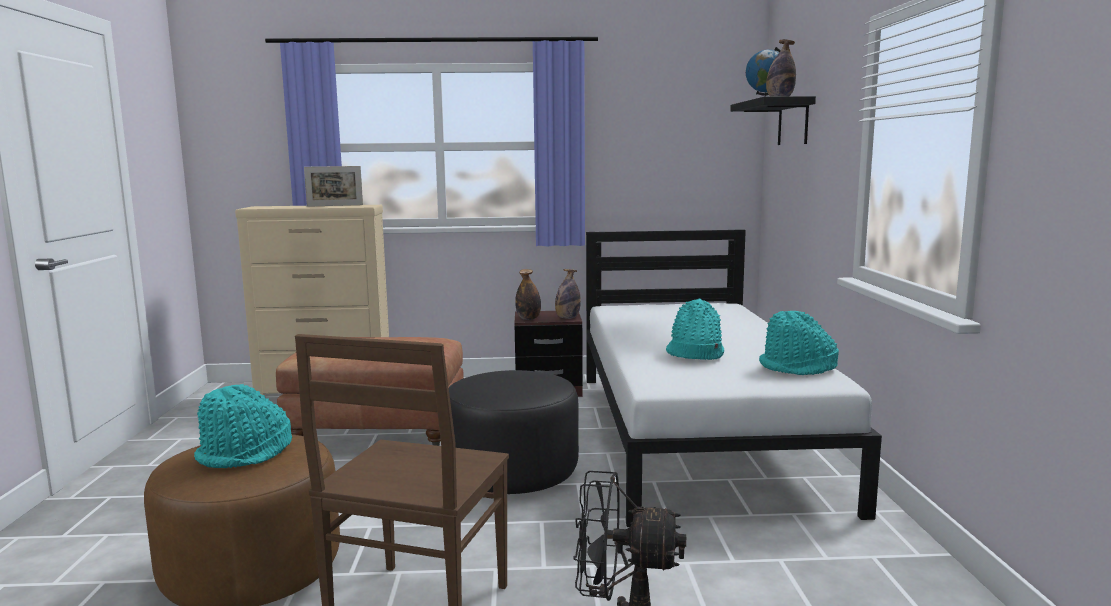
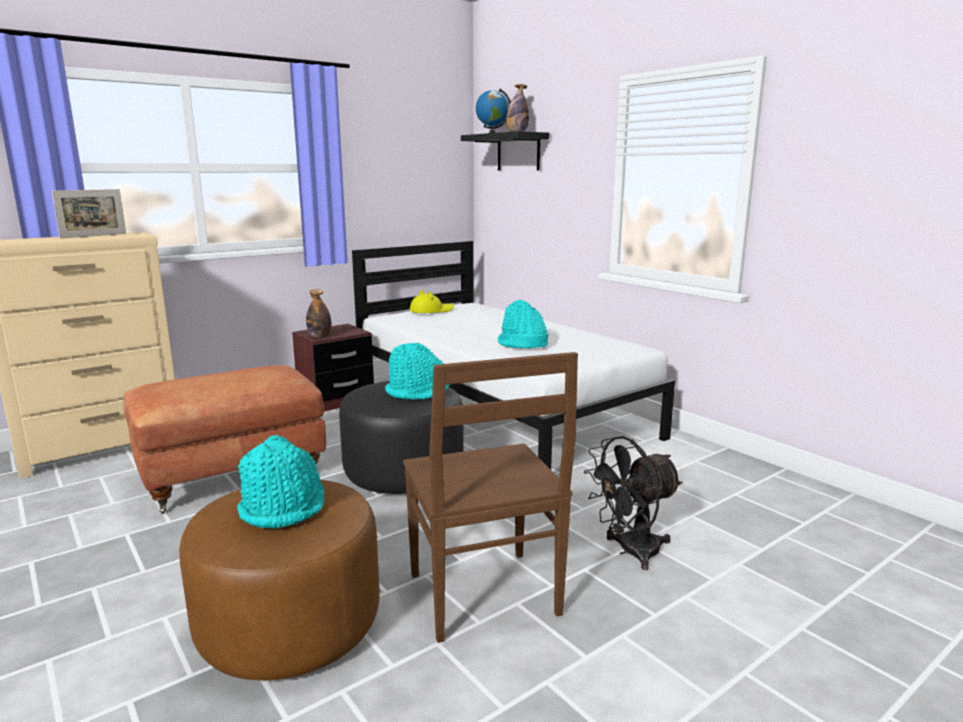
camera: 35 degrees left, 5 degrees up
(567, 318) = (353, 331): bottle -> none
(668, 306) = (431, 311): none -> yellow hat
(798, 368) = (604, 343): turquoise hat -> turquoise hat (418, 392)

